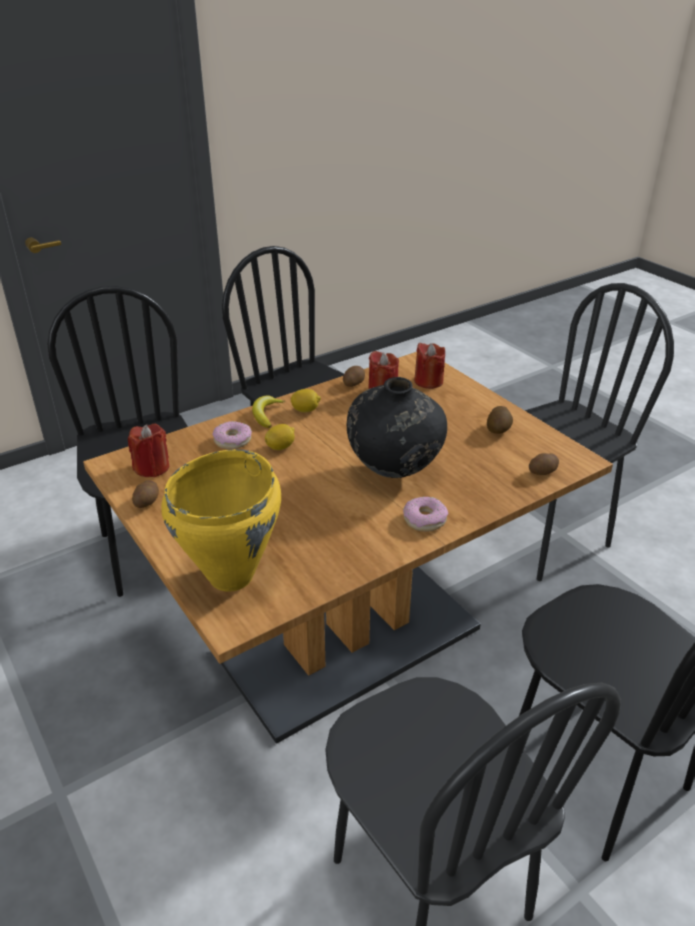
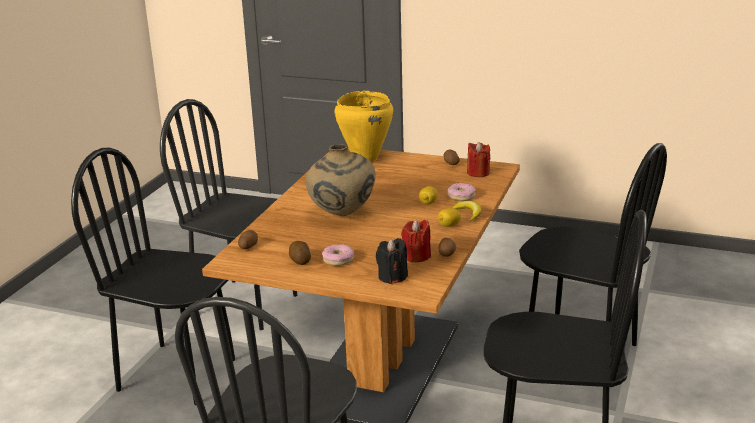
camera: 145 degrees right, 10 degrees down
(395, 472) = (342, 215): black vase -> beige vase
(425, 520) = (299, 202): donut -> donut (338, 259)
(428, 381) = (392, 277): red candle -> black candle

